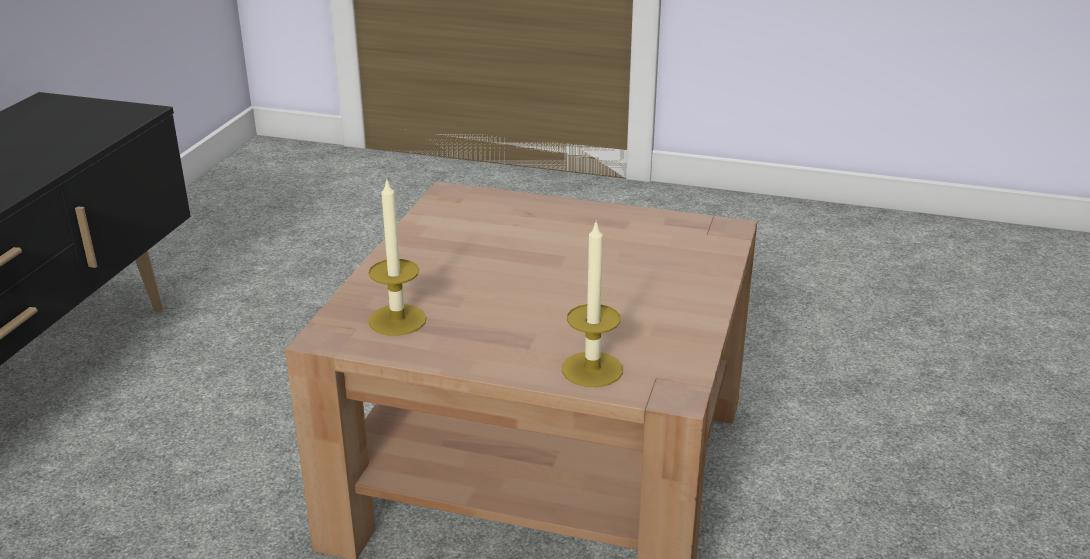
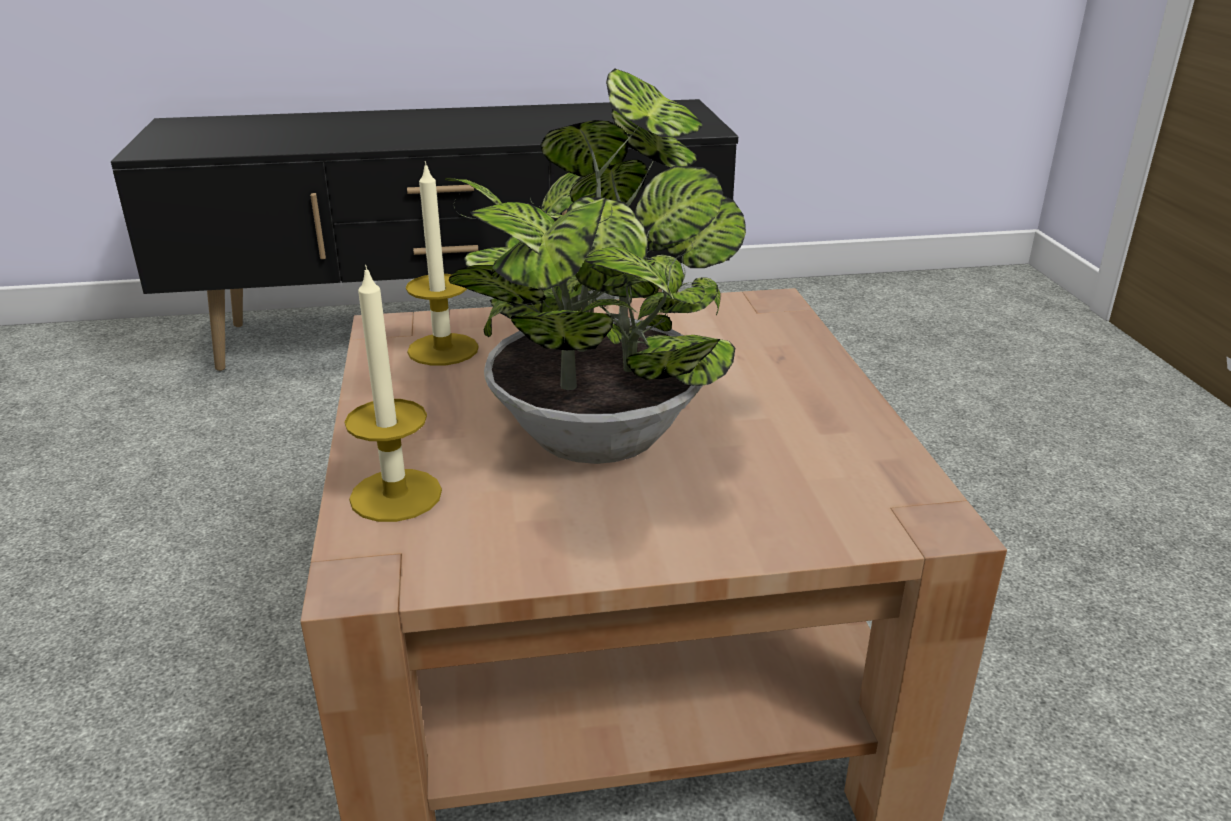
camera: 65 degrees right, 0 degrees up
(567, 288) = (600, 429): none -> potted plant

